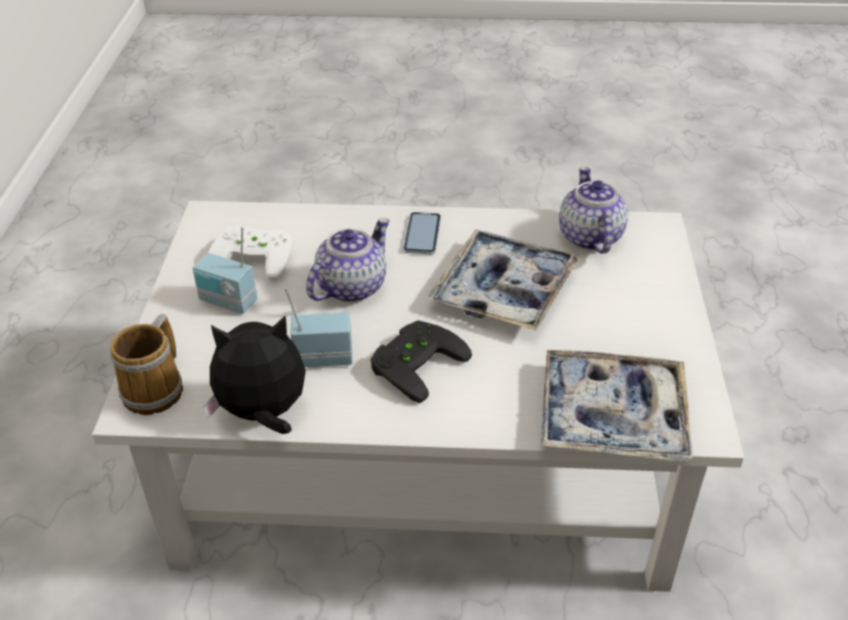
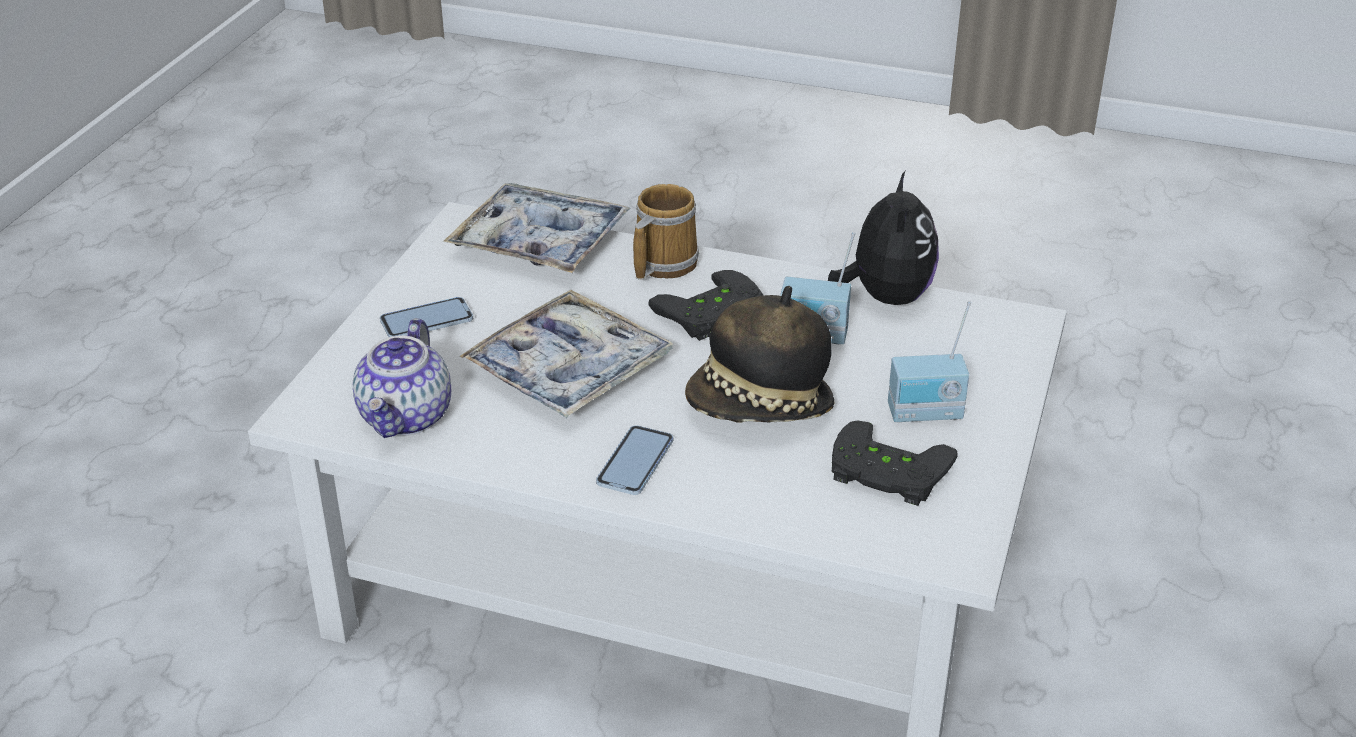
camera: 165 degrees left, 5 degrees down
(157, 389) = (1004, 335): mug -> mug (661, 263)
(227, 302) = (925, 415): radio -> radio turned 135 degrees clockwise
(255, 255) = (886, 474): white game controller -> black game controller
(263, 414) = (886, 297): plush toy -> plush toy turned 90 degrees counterclockwise
(351, 286) = (760, 407): teapot -> hat
(641, 311) = (426, 320): none -> phone

